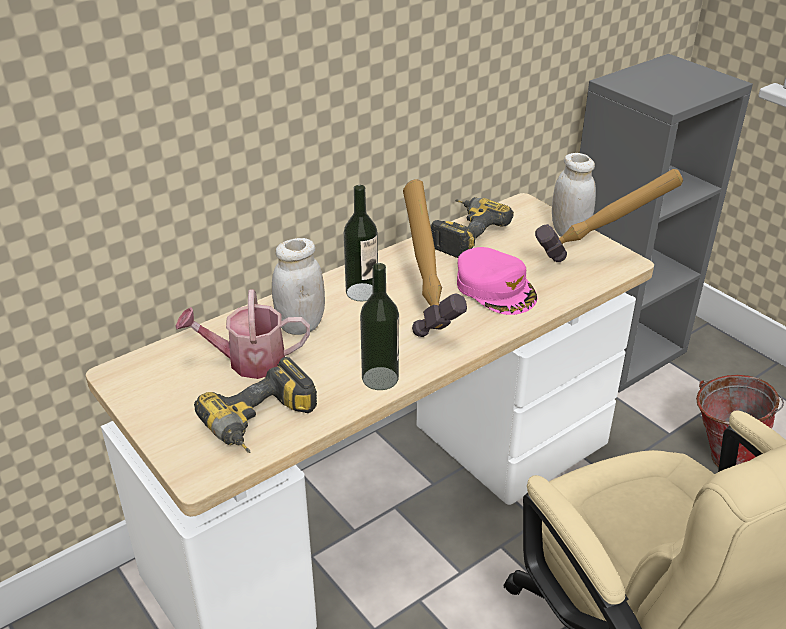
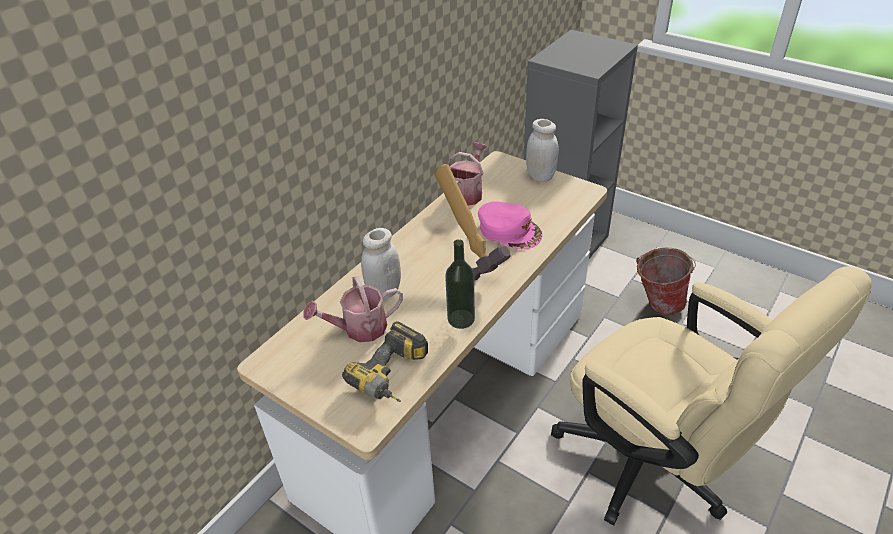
camera: 15 degrees left, 5 degrees up
(362, 292) = (416, 254): bottle -> none
(463, 234) = (467, 192): power drill -> watering can
(598, 268) = (572, 199): hammer -> none

